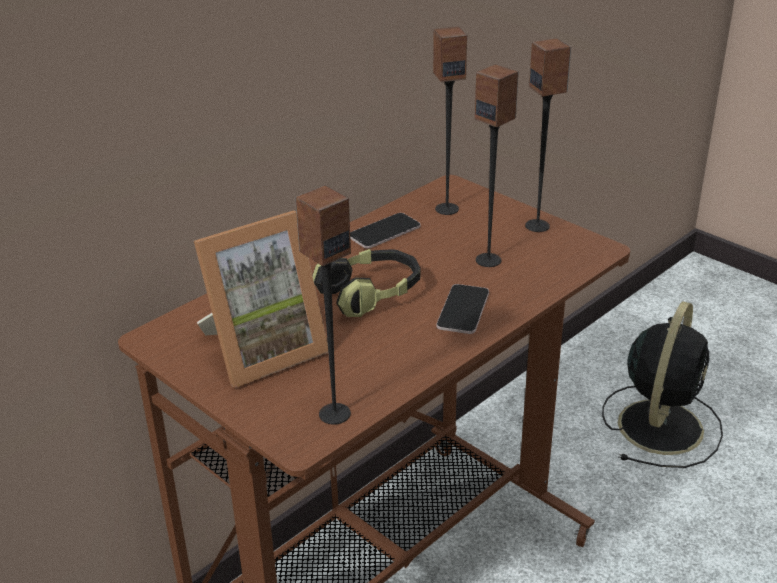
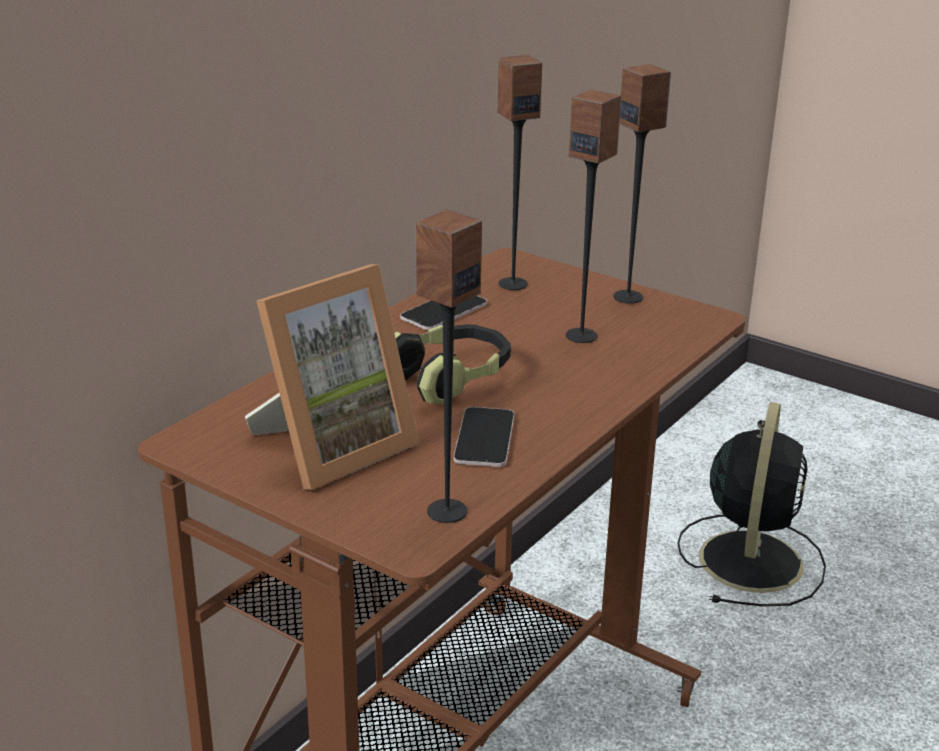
camera: 10 degrees left, 5 degrees down
(463, 310) = (568, 390): phone -> phone (484, 438)

